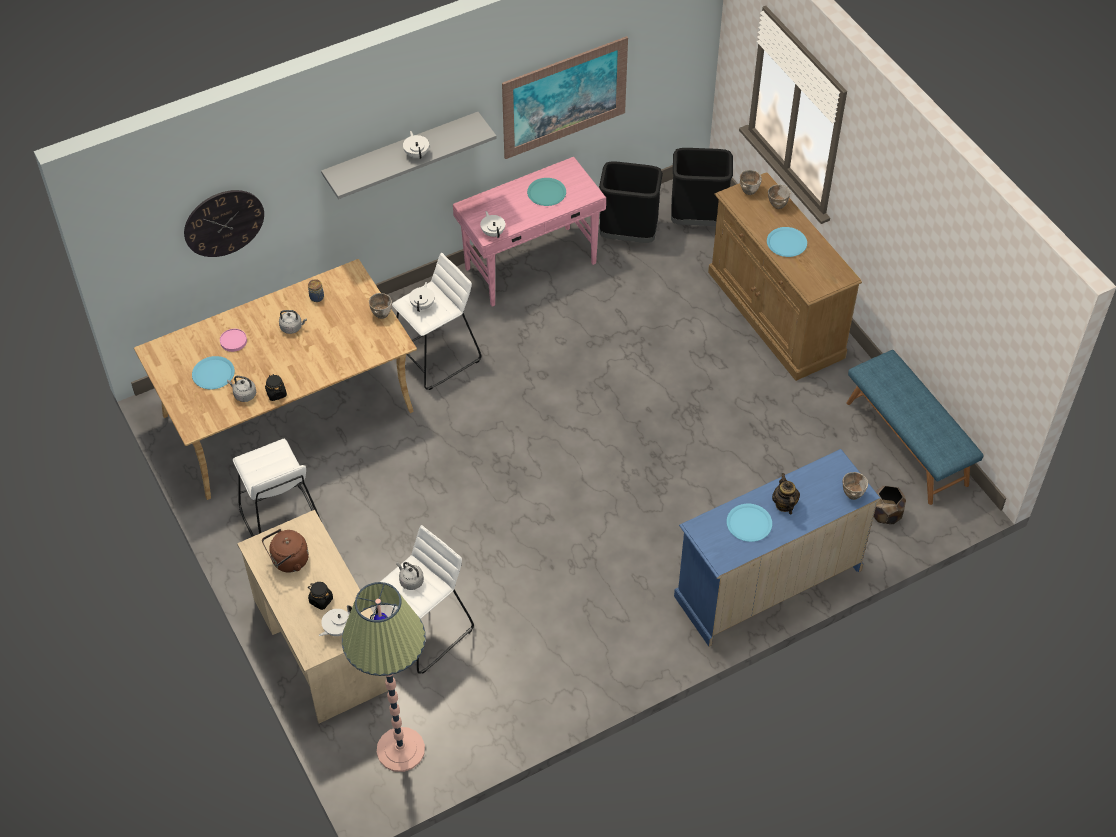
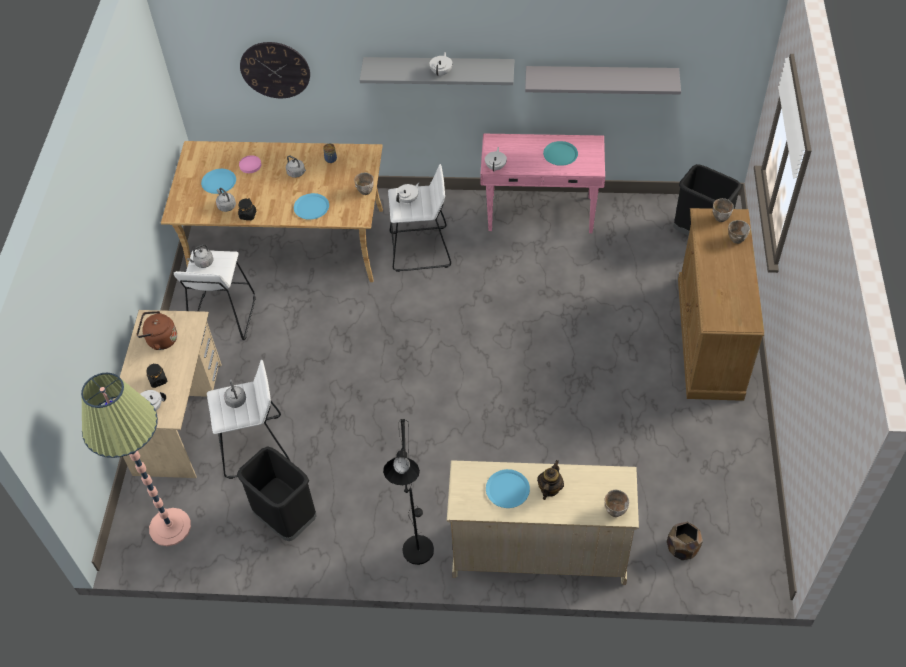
camera: 35 degrees right, 0 degrees up
(258, 466) = (203, 263): none -> grey kettle
(564, 97) = (601, 78): picture -> grey shelf
(628, 235) = (634, 222): black trash can -> black trash can (285, 519)
(653, 635) = (416, 544): none -> black floor lamp
(766, 583) = (538, 552): blue cabinet -> beige cabinet
(786, 243) = (720, 273): blue plate -> blue plate (311, 207)
(907, 443) = (747, 497): blue bench -> none

